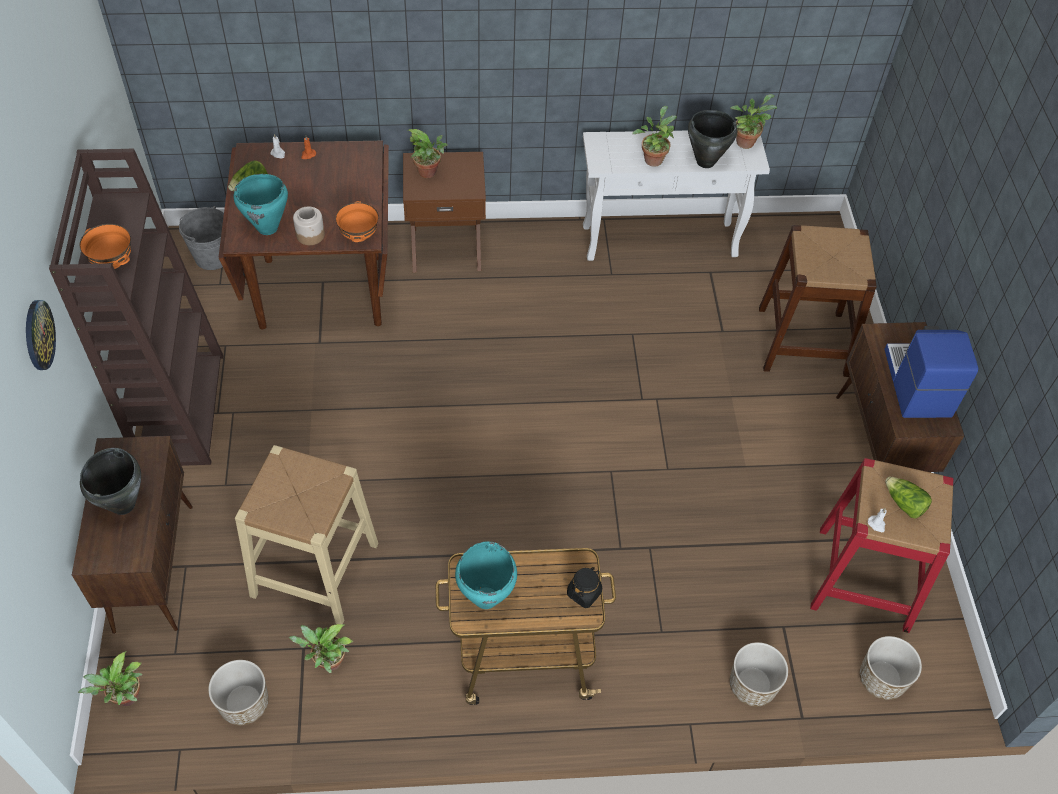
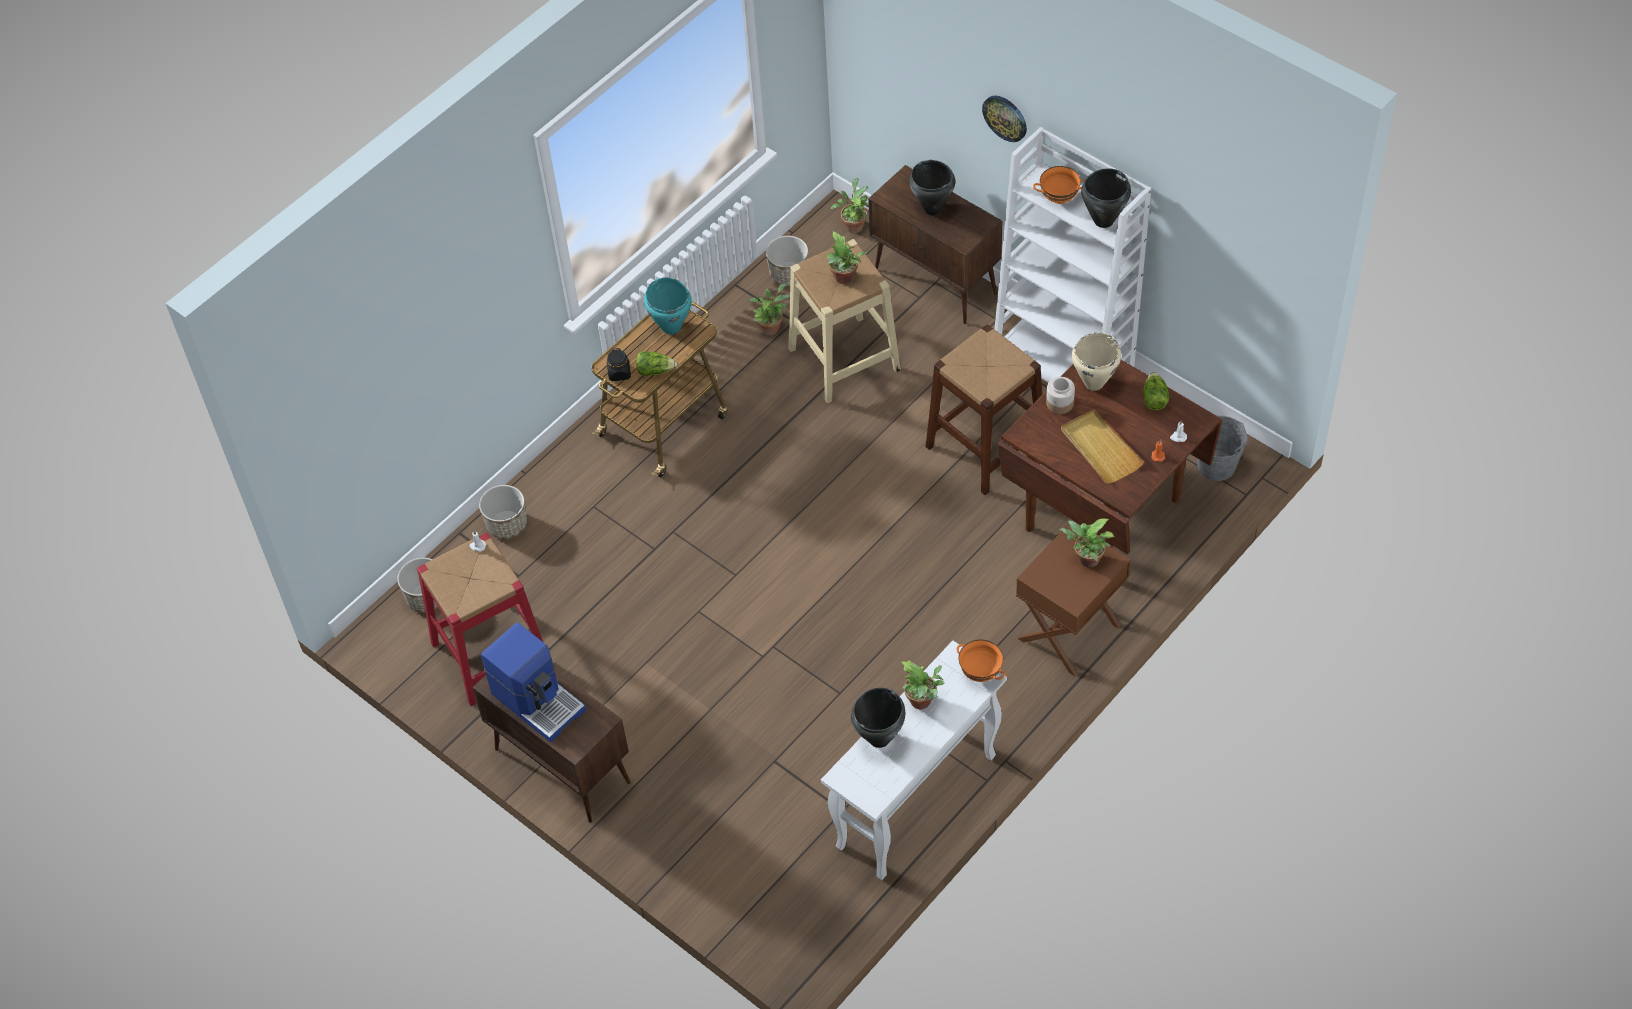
camera: 140 degrees right, 0 degrees up
(118, 217) = (1103, 220): none -> black cooking pot
(180, 408) = (1064, 362): brown bookcase -> white bookcase
(268, 228) = (1093, 383): turquoise cooking pot -> beige cooking pot
(334, 187) = (1100, 449): none -> beige tray
(358, 236) = (1029, 431): orange bowl -> orange bowl (981, 672)
(746, 141) = (871, 793): potted plant -> potted plant (844, 279)
(803, 341) = (702, 811): brown stool -> brown stool (985, 446)
(904, 504) = (471, 576): lettuce -> lettuce (655, 370)

